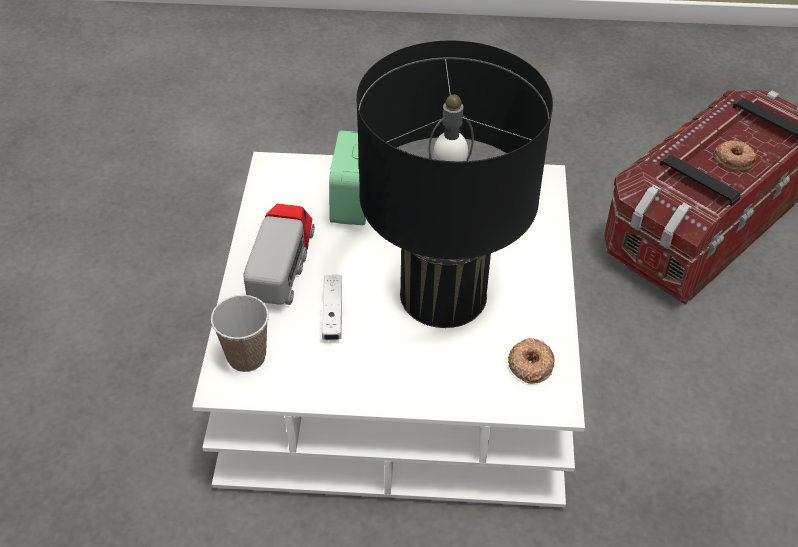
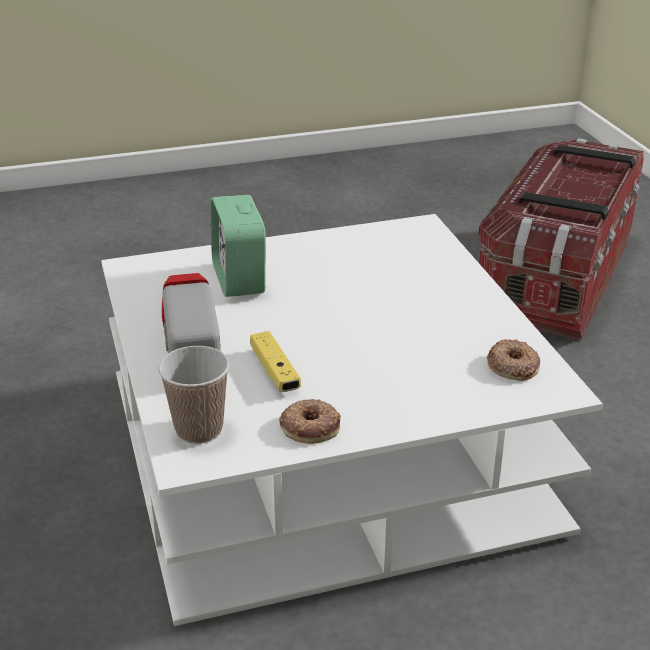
camera: 20 degrees left, 15 degrees down
(332, 314) = (275, 371): white game controller -> yellow game controller
(443, 294) = (383, 330): black table lamp -> none
(734, 158) = (580, 189): donut -> donut (310, 426)

